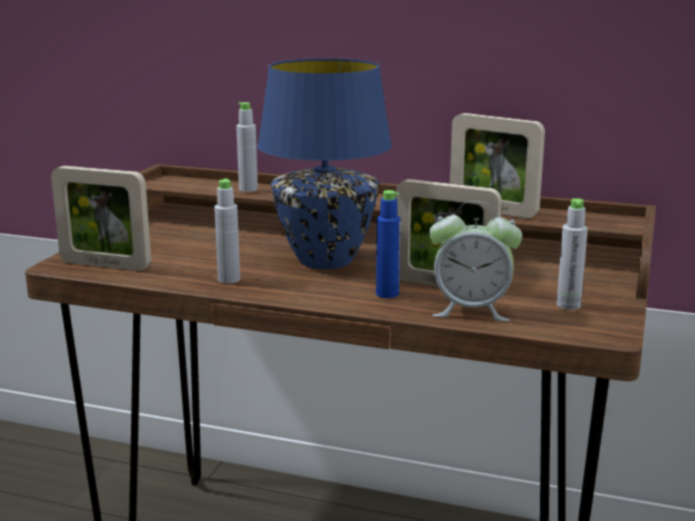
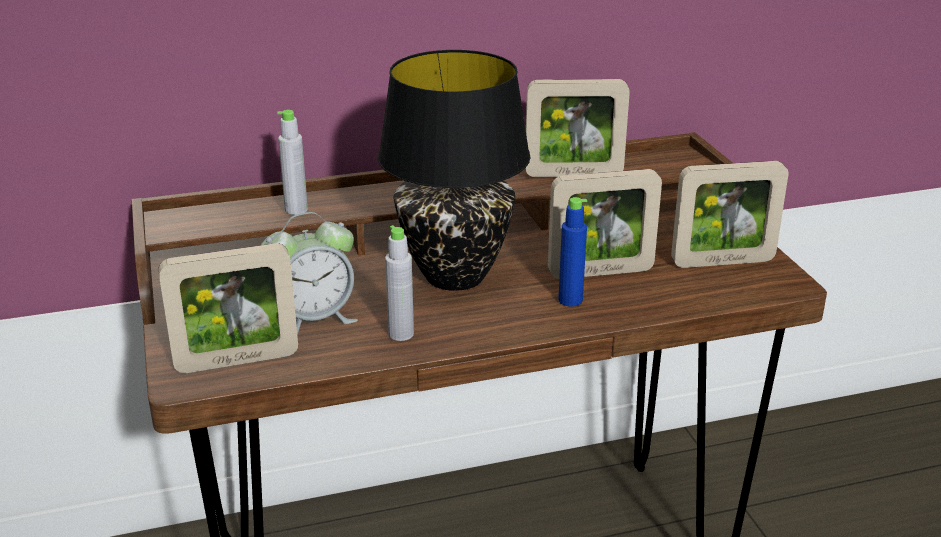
camera: 35 degrees left, 10 degrees up
(324, 260) = (453, 276): blue table lamp -> black table lamp
(471, 310) = (662, 295): alarm clock -> alarm clock (313, 319)
(568, 305) = (722, 262): grey bottle -> picture frame

